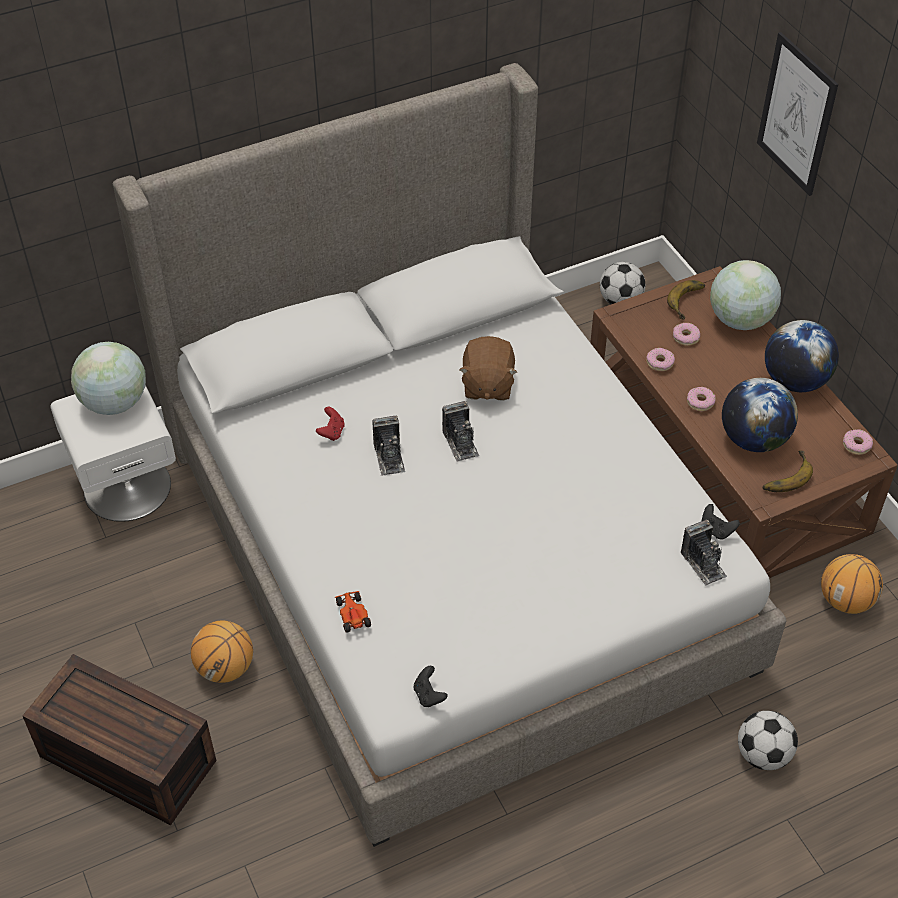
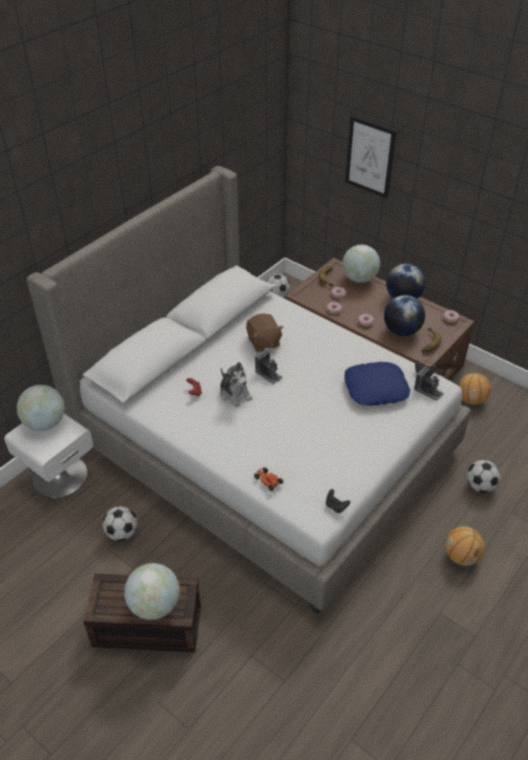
camera: 25 degrees left, 5 degrees down
(126, 734) = (154, 605): none -> globe
(166, 608) = (122, 533): none -> football
(225, 668) = (176, 552): basketball -> basketball (461, 556)
(389, 457) = (235, 394): camera -> plush toy
(617, 527) = (375, 388): none -> blue pillow

